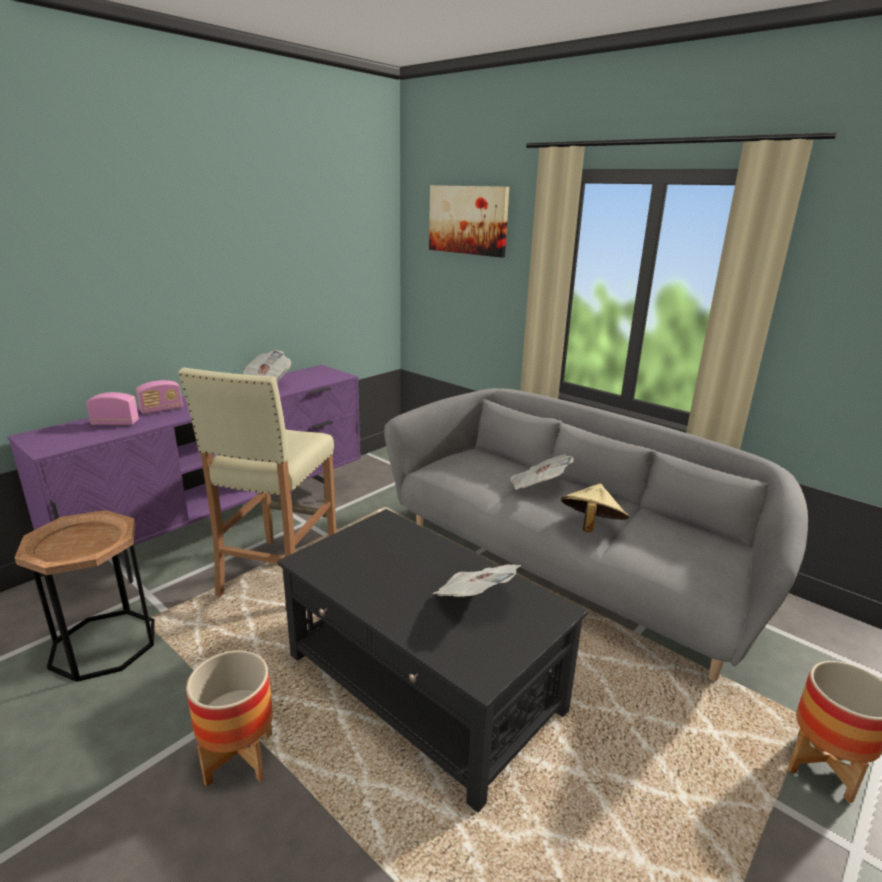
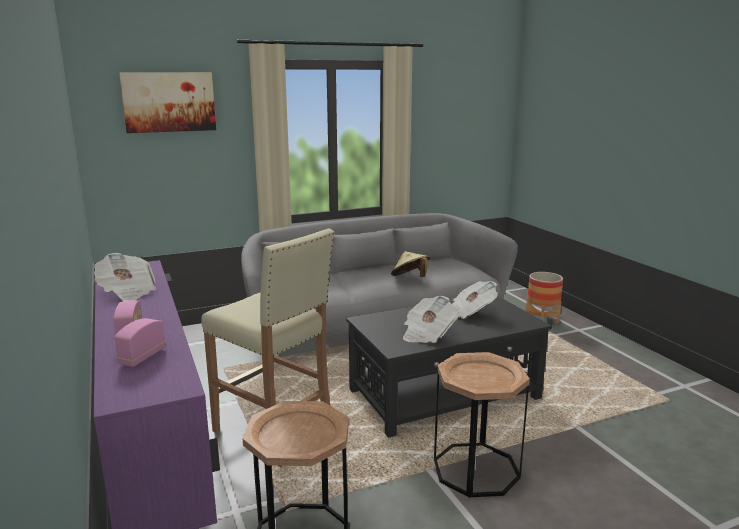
camera: 65 degrees left, 5 degrees down
(240, 758) = (476, 469): planter -> brown side table
(538, 486) = (350, 278): newspaper -> newspaper (427, 334)

